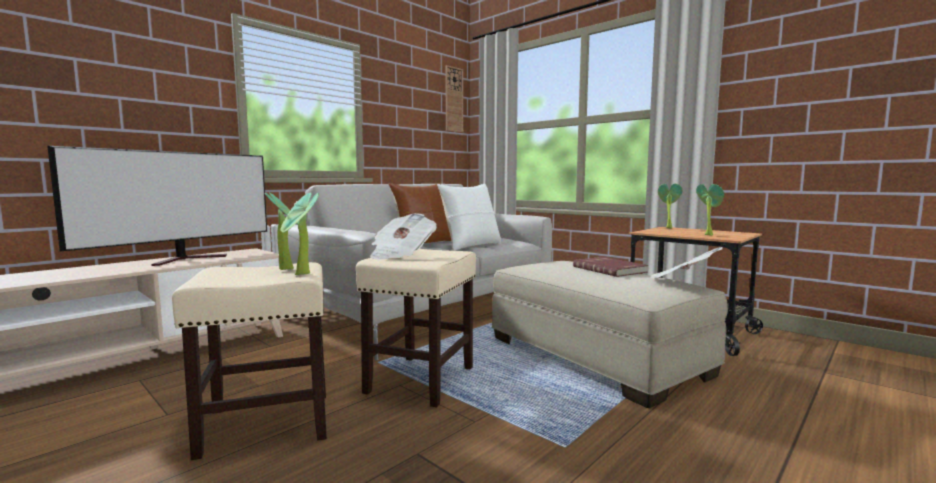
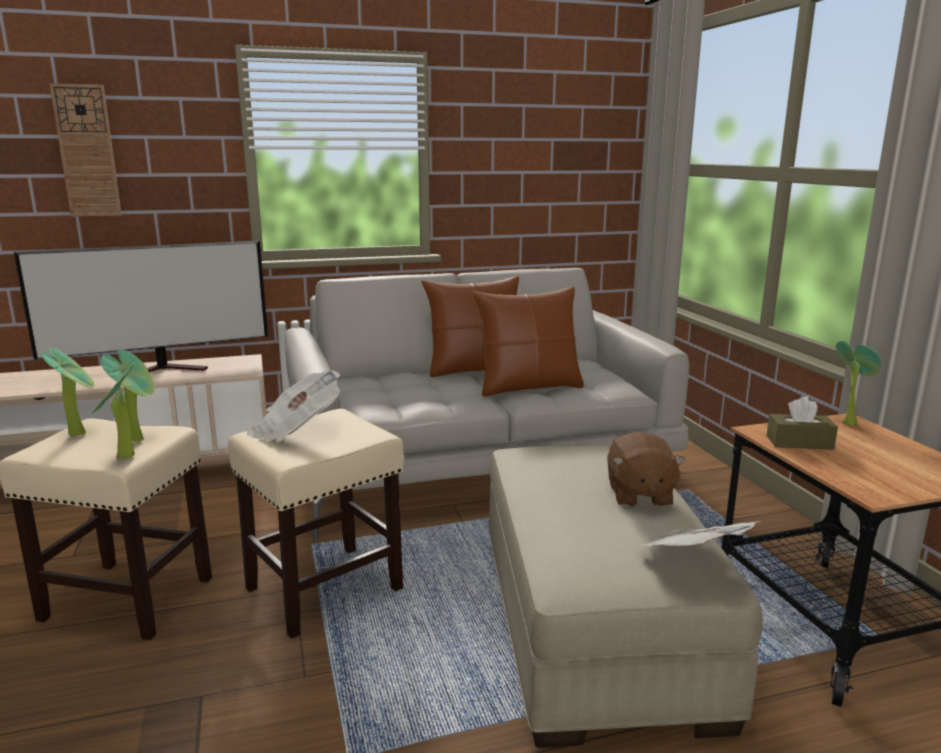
camera: 30 degrees right, 10 degrees up
(453, 99) = (607, 115): wall clock -> wall clock (87, 151)
(471, 246) = (528, 387): white pillow -> brown pillow
(610, 269) = (639, 495): red book -> brown plush toy
(667, 232) = (799, 442): none -> brown tissue box
(707, 235) = (863, 468): potted plant -> potted plant (80, 433)

